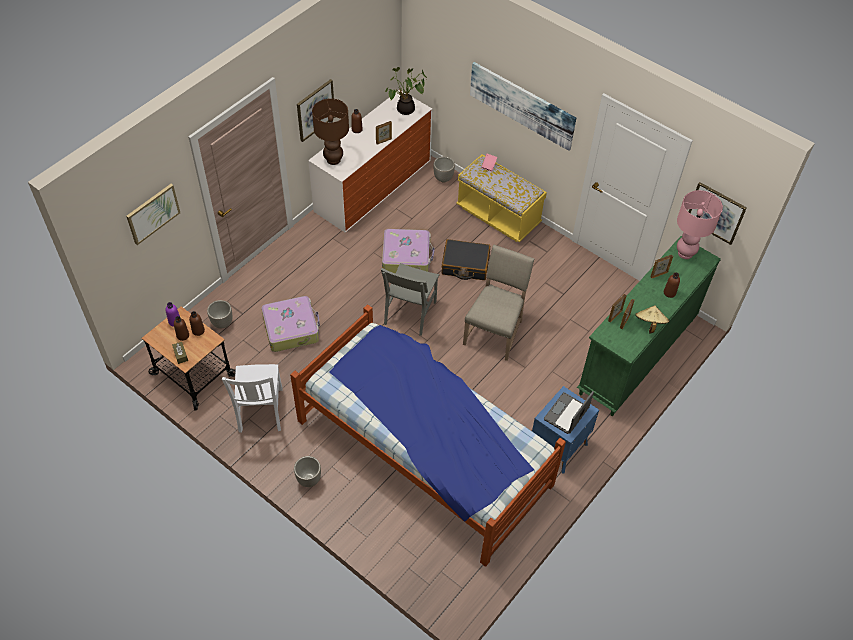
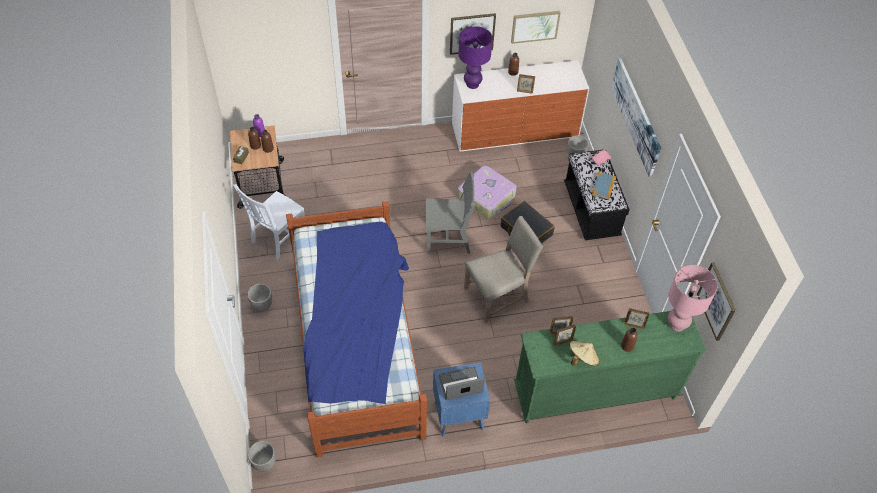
camera: 40 degrees right, 0 degrees up
(153, 213) = (277, 39): picture -> picture (535, 26)
(222, 323) = (313, 162): planter -> planter (264, 463)
(291, 328) = (354, 195): suitcase -> none
(333, 159) = (472, 84): brown table lamp -> purple table lamp
(405, 110) = (565, 78): potted plant -> none
(410, 312) = (448, 239): grey chair -> grey chair turned 150 degrees counterclockwise
(498, 215) = (591, 210): yellow bench -> black bench
(511, 185) = (603, 186): none -> book

